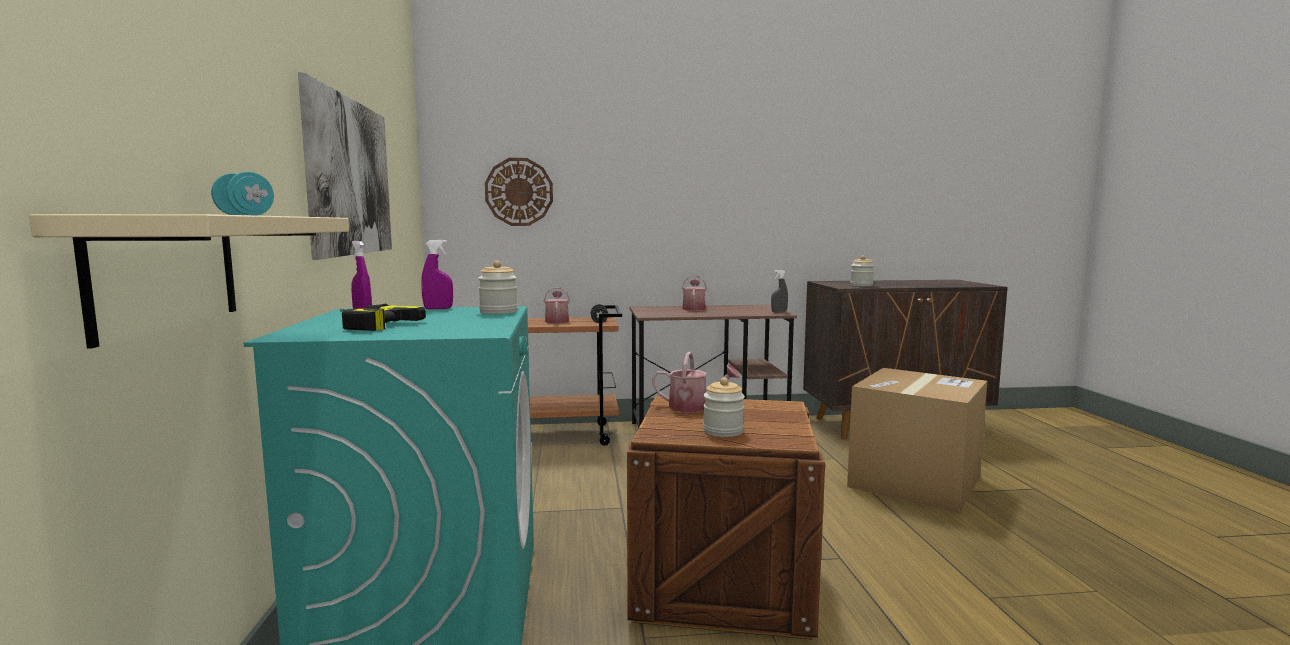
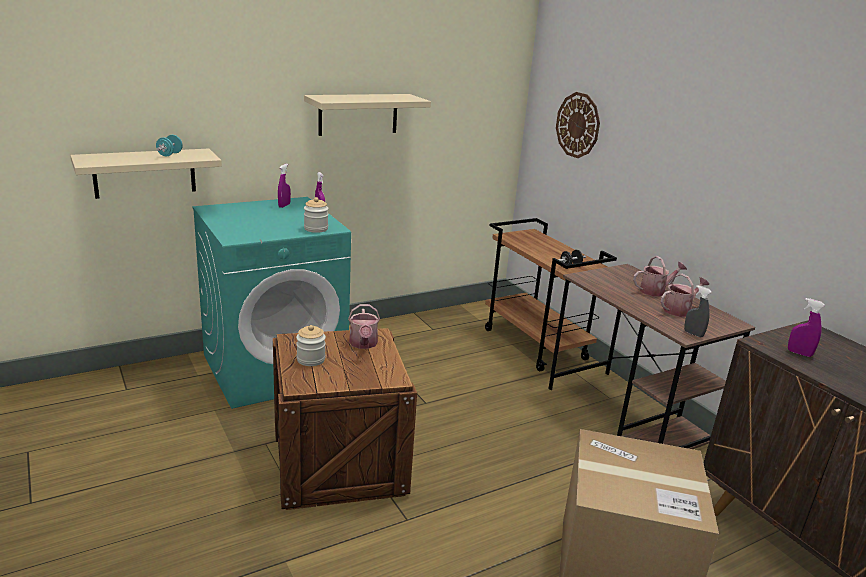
camera: 65 degrees right, 15 degrees up
(350, 177) = (358, 114): picture -> beige shelf
(364, 324) = (250, 213): power drill -> none
(557, 321) = (554, 251): watering can -> watering can (679, 310)
(861, 285) = (799, 353): jar -> purple spray bottle

